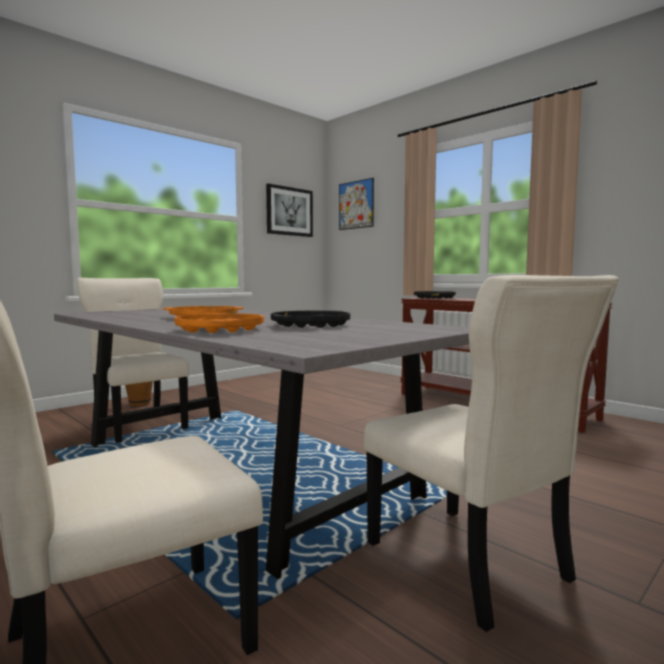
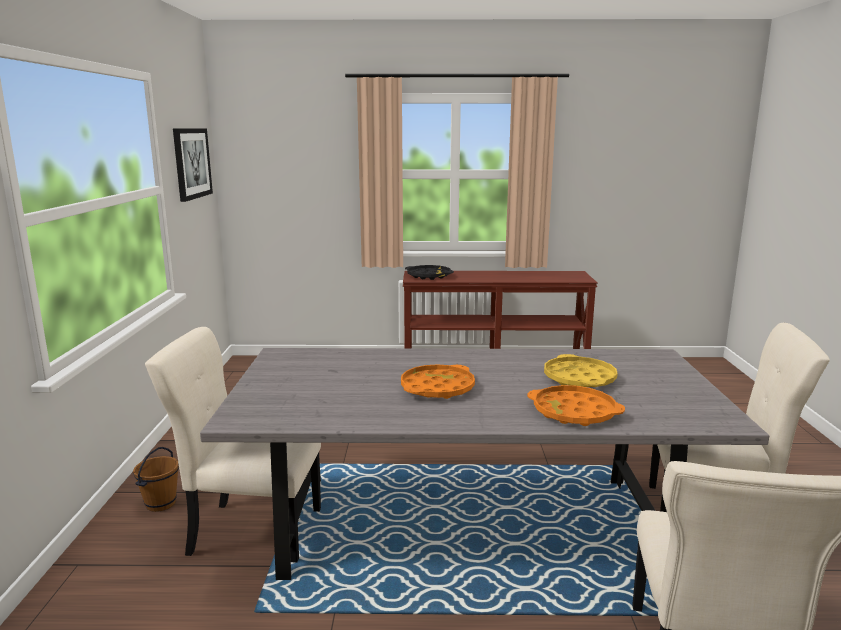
camera: 45 degrees left, 10 degrees up
(310, 325) = (579, 378): black tray -> yellow tray
(356, 205) = (270, 149): picture -> none

